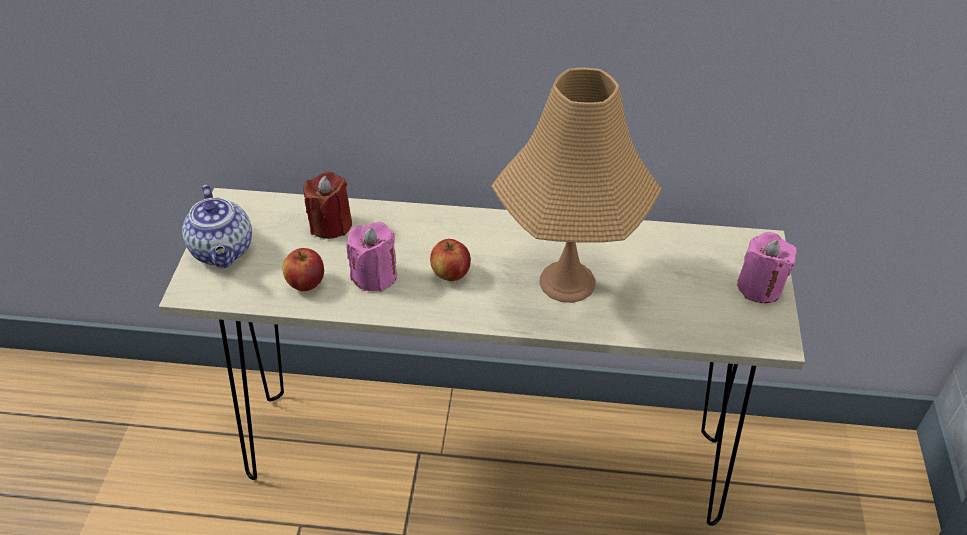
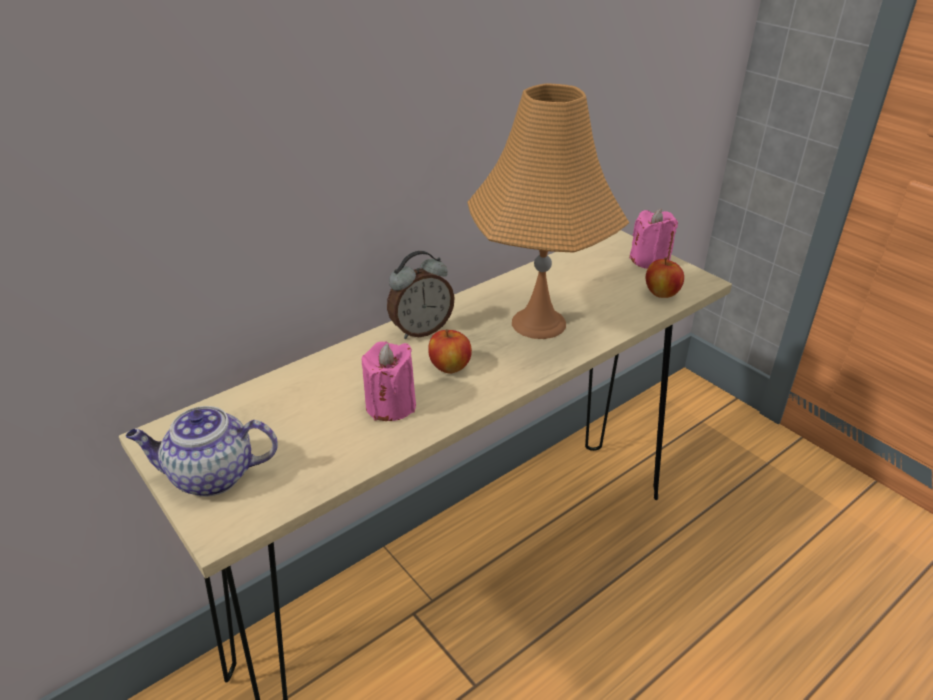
camera: 45 degrees left, 10 degrees down
(223, 251) = (210, 476): teapot -> teapot turned 150 degrees clockwise
(306, 283) = (336, 448): apple -> apple (662, 293)
(331, 224) = (293, 394): red candle -> none
(473, 228) = (421, 330): none -> alarm clock

